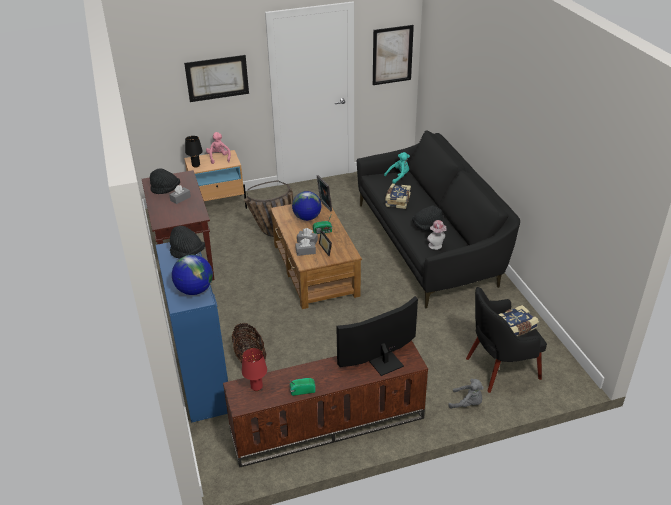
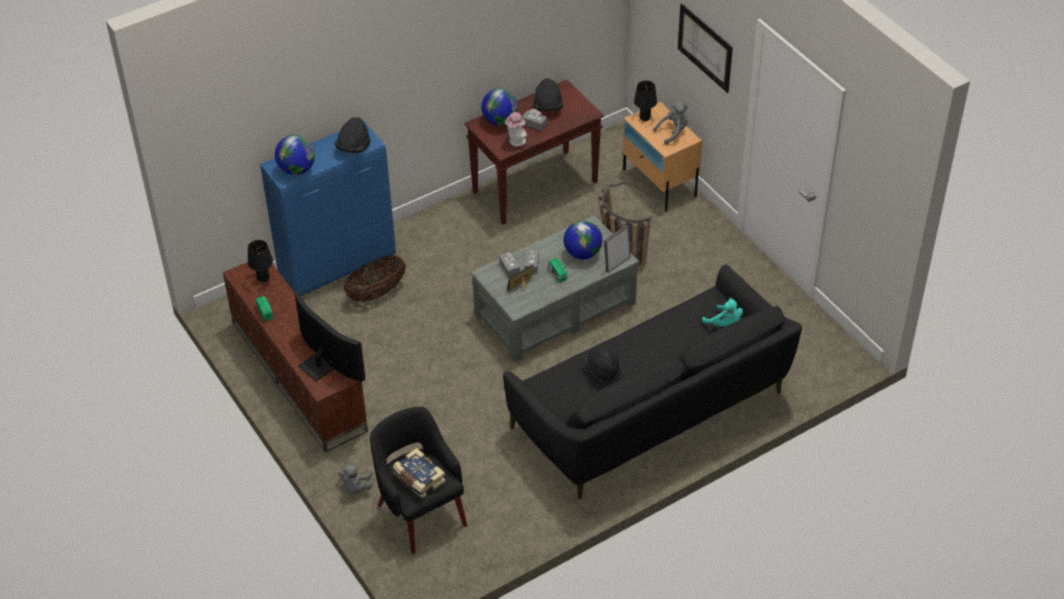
camera: 75 degrees right, 10 degrees up
(164, 213) = (500, 121): none -> globe
(219, 158) = (673, 132): pink plush toy -> grey plush toy
(256, 387) = (263, 278): red table lamp -> black table lamp
(314, 270) = (554, 308): brown coffee table -> grey coffee table
(392, 55) = (875, 198): picture -> none
(397, 200) = (657, 332): book -> none
(436, 246) = (561, 387): hat -> hat (515, 142)

